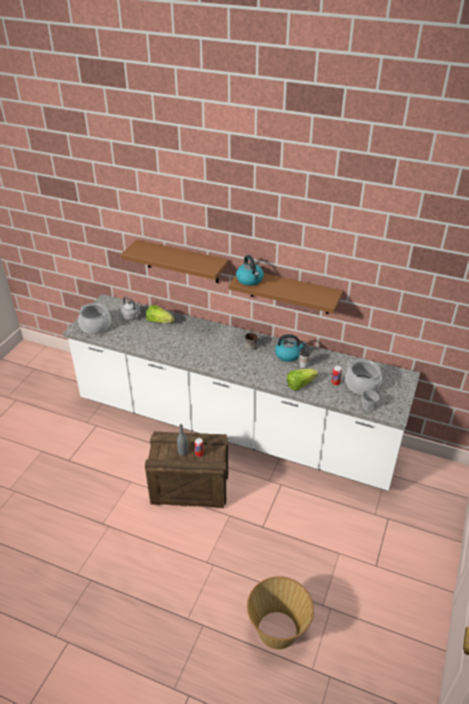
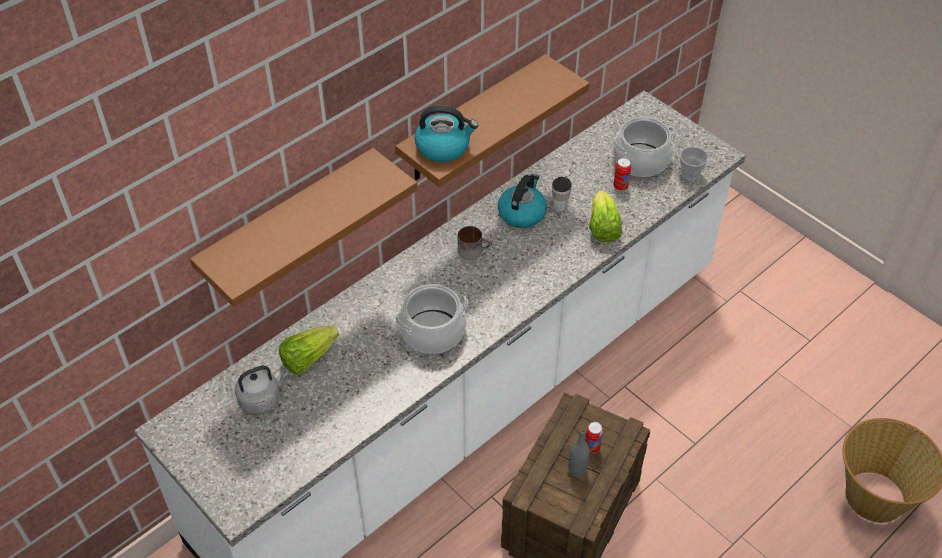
camera: 65 degrees left, 10 degrees up
(96, 326) = (251, 471): cooking pot -> cooking pot (432, 331)

